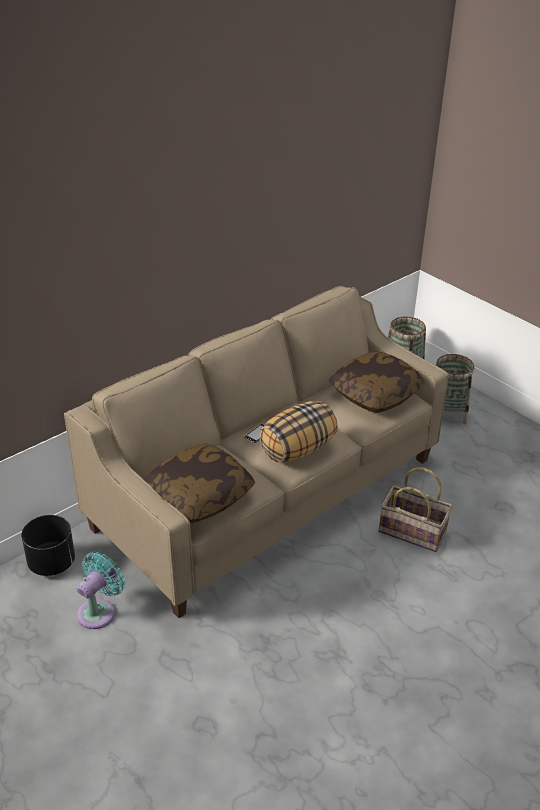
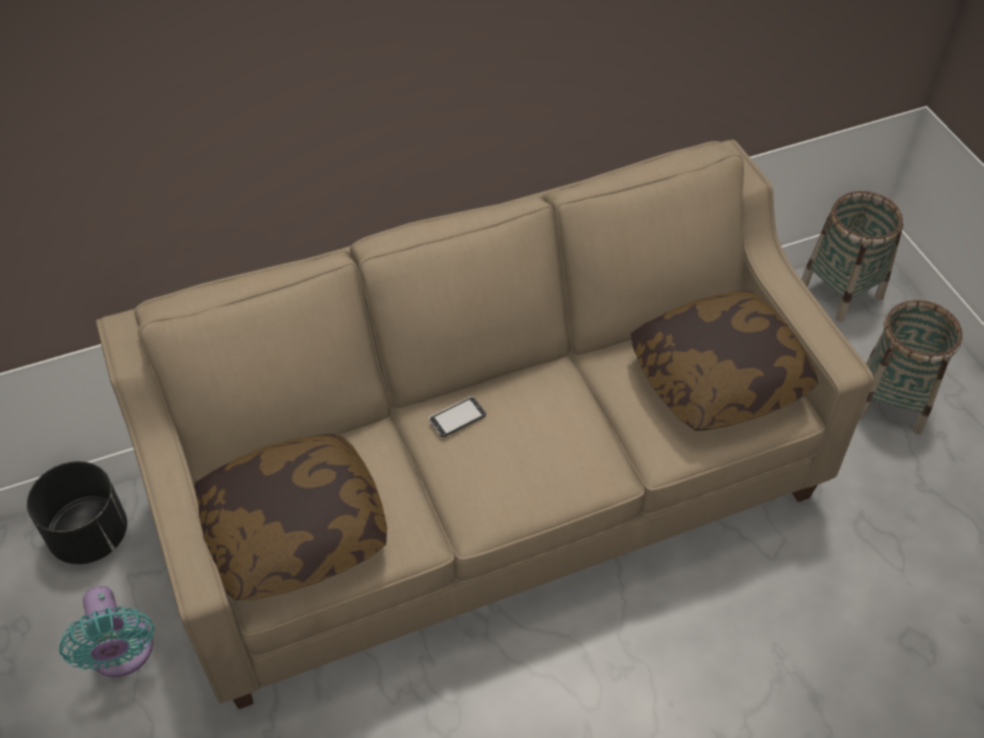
camera: 20 degrees right, 15 degrees up
(99, 611) = (122, 654): turquoise fan -> turquoise fan turned 105 degrees clockwise
(297, 449) = (513, 473): pillow -> none
(413, 531) = (718, 649): basket -> none

